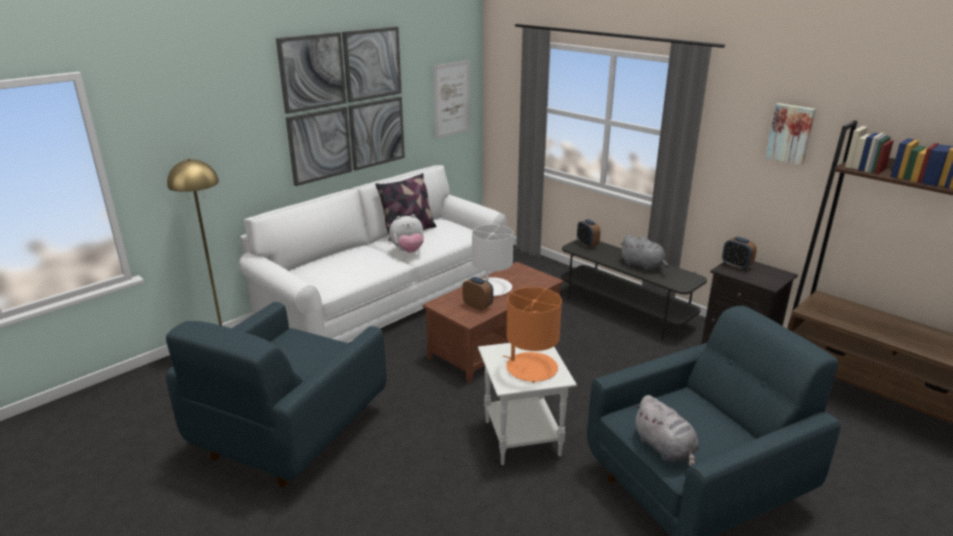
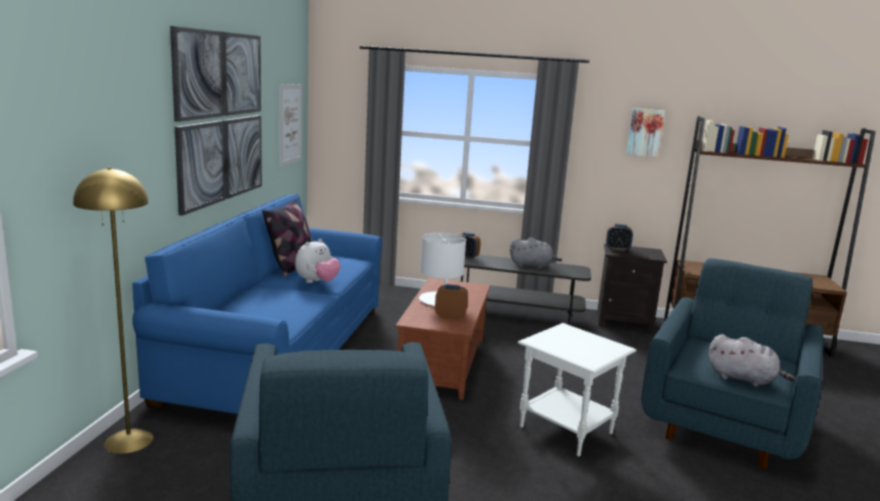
camera: 35 degrees left, 10 degrees down
(384, 300) = (280, 349): white sofa -> blue sofa
(531, 368) = (587, 346): orange table lamp -> none

